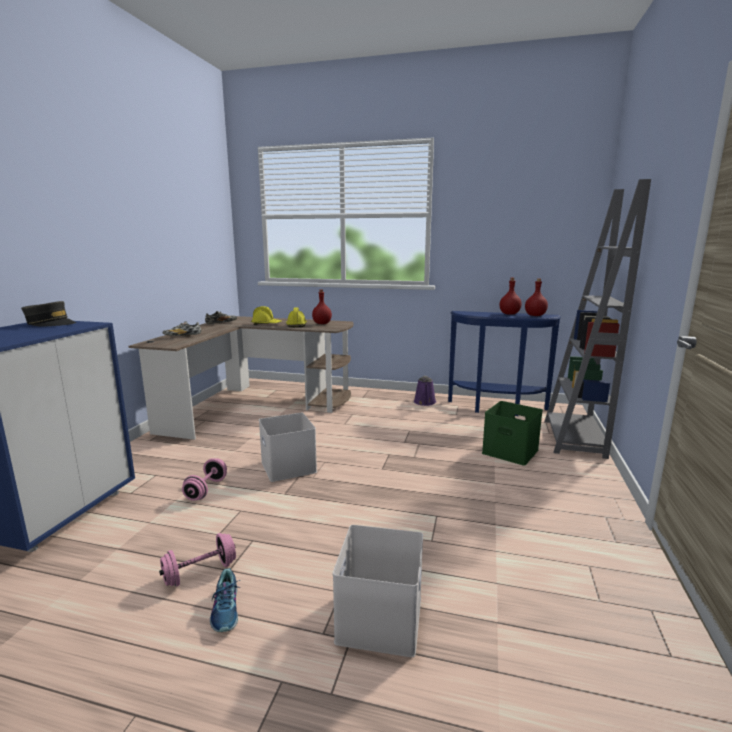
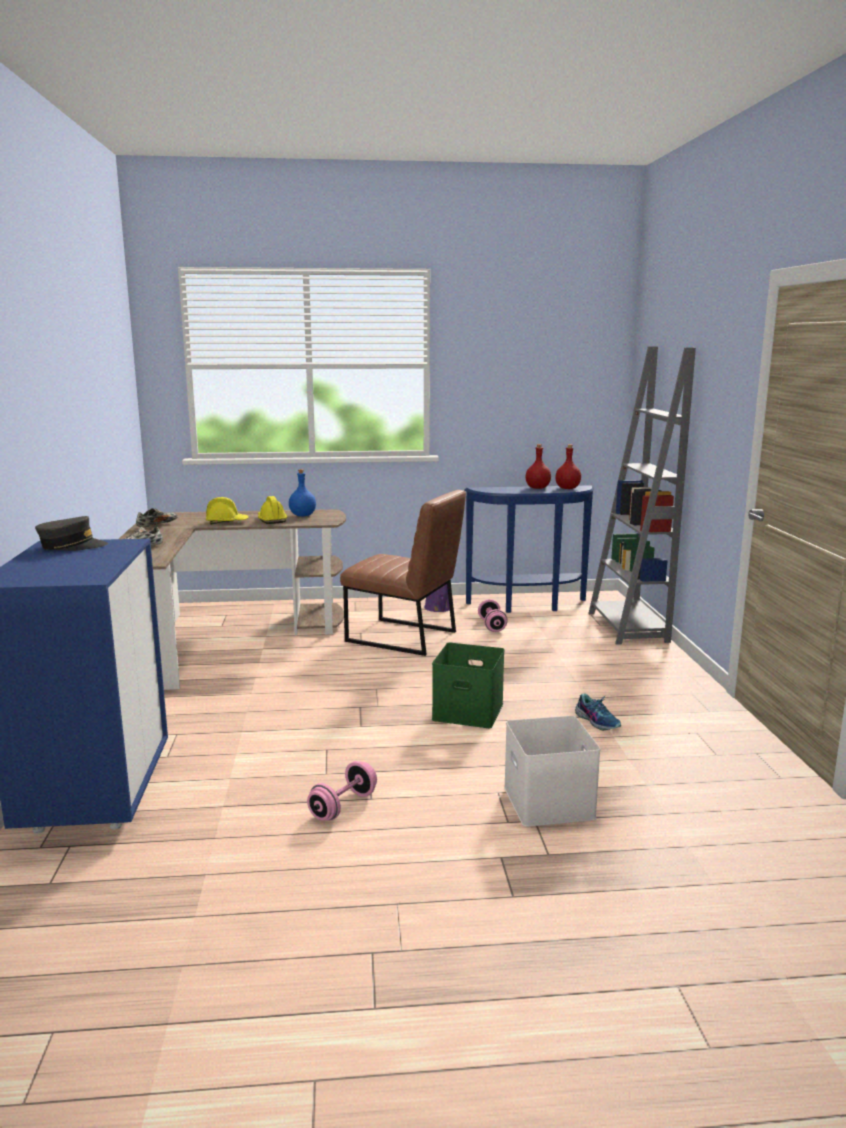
camera: 20 degrees left, 0 degrees up
(206, 489) = (262, 737): pink dumbbell -> pink dumbbell (492, 626)
(226, 609) = (402, 825): shoe -> shoe (597, 721)
(287, 466) = (336, 700): white storage box -> none
(321, 323) = (302, 515): red bottle -> blue bottle
(380, 422) = (404, 637): none -> brown chair
(511, 451) = (573, 649): green storage box -> green storage box (469, 711)

